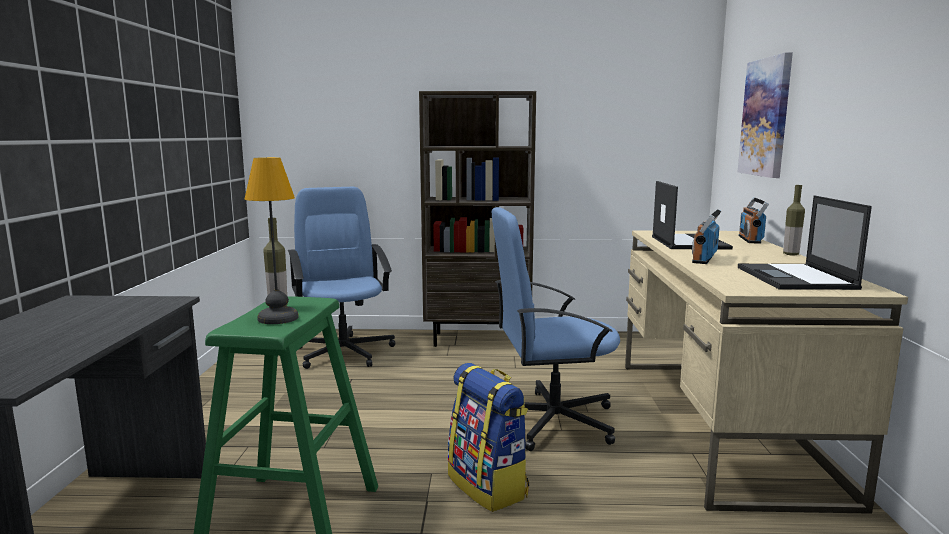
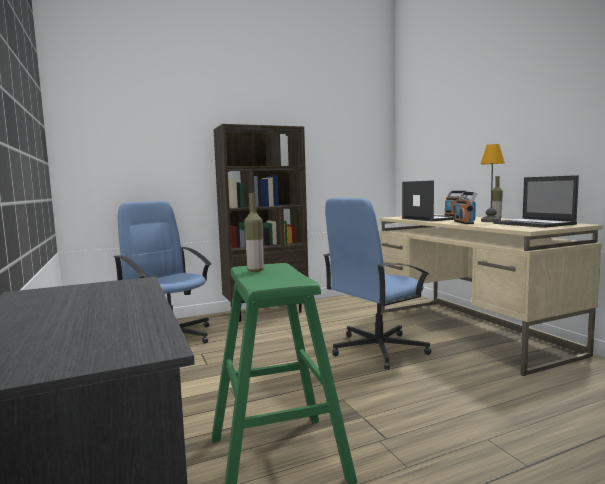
camera: 25 degrees left, 5 degrees down
(279, 318) = (279, 275): table lamp -> table lamp (491, 221)
(489, 486) = (390, 396): backpack -> none
(766, 117) = (447, 143): picture -> none

